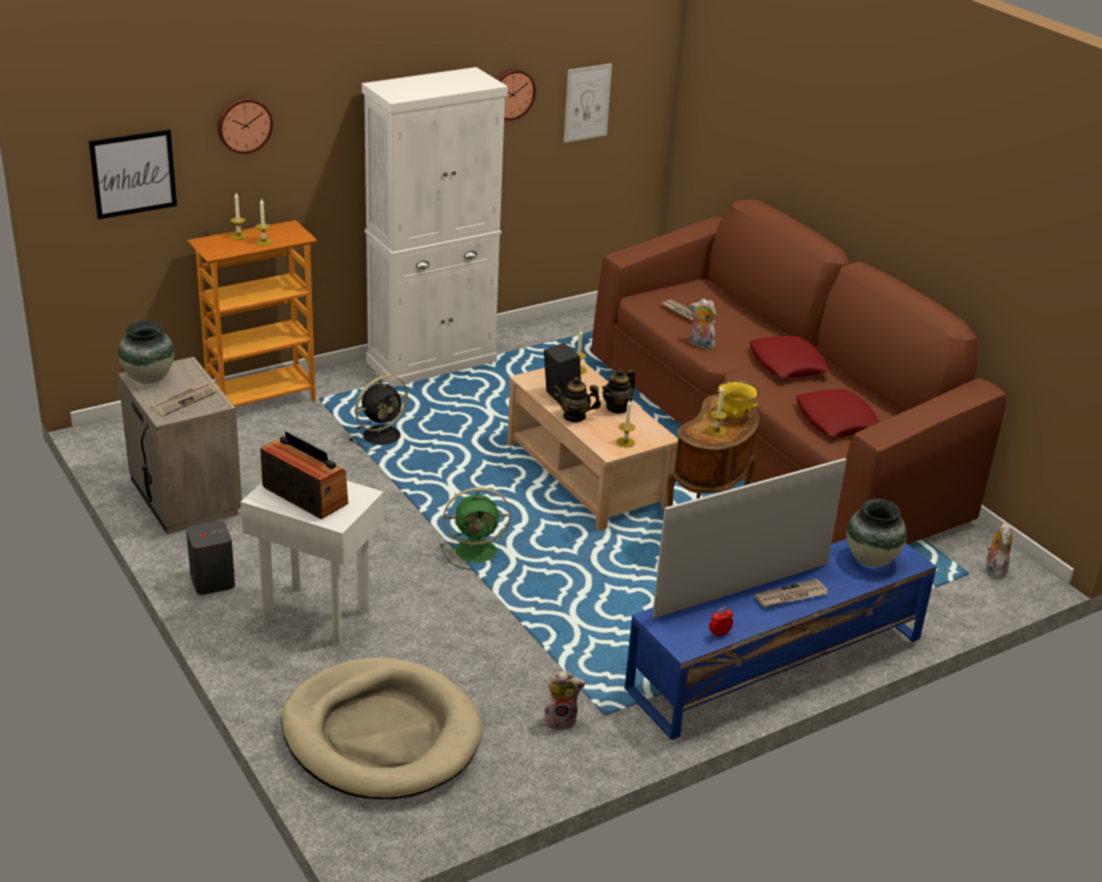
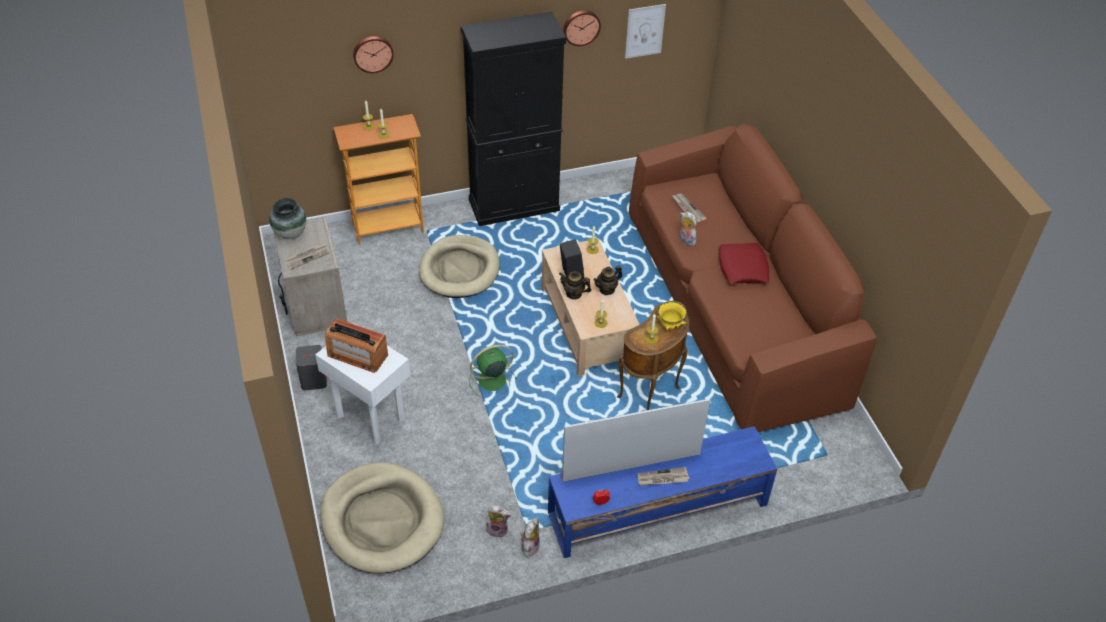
camera: 15 degrees right, 15 degrees up
(133, 173) = (293, 85): picture -> none
(305, 495) = (357, 355): radio -> radio turned 150 degrees clockwise
(383, 435) = (460, 269): black fan -> beige dog bed
(432, 362) = (514, 205): white cabinet -> black cabinet
(478, 551) = (490, 381): green fan -> green fan turned 150 degrees clockwise
(837, 421) = (757, 328): red pillow -> none
(870, 560) = (732, 455): vase -> none
(993, 569) = (847, 454): plush toy -> plush toy (529, 546)

